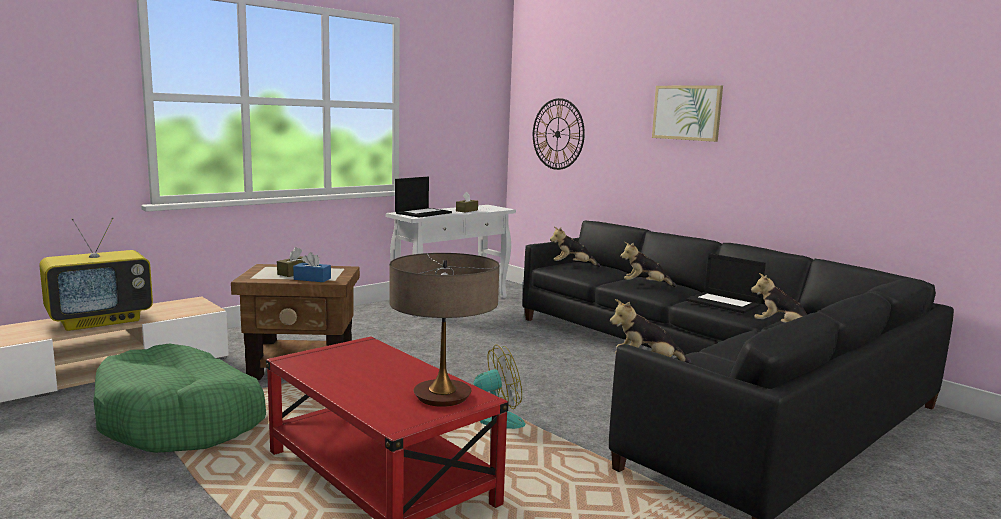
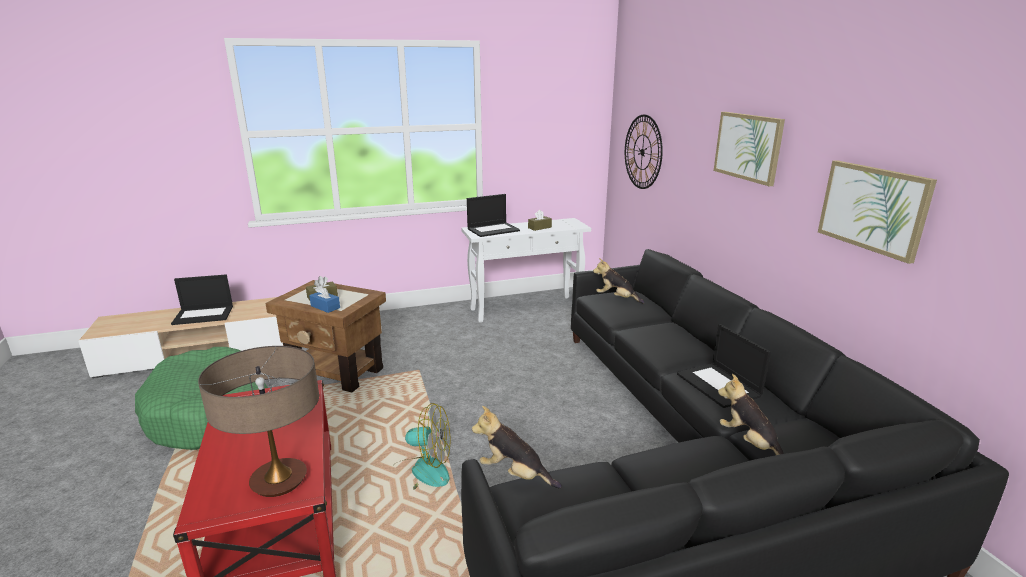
camera: 25 degrees right, 10 degrees up
(101, 320) = (204, 315): television -> laptop
(645, 285) = (660, 340): plush toy -> none
(814, 143) = (873, 208): none -> picture

